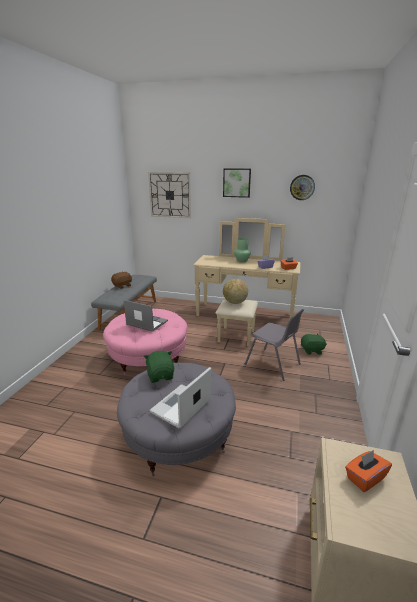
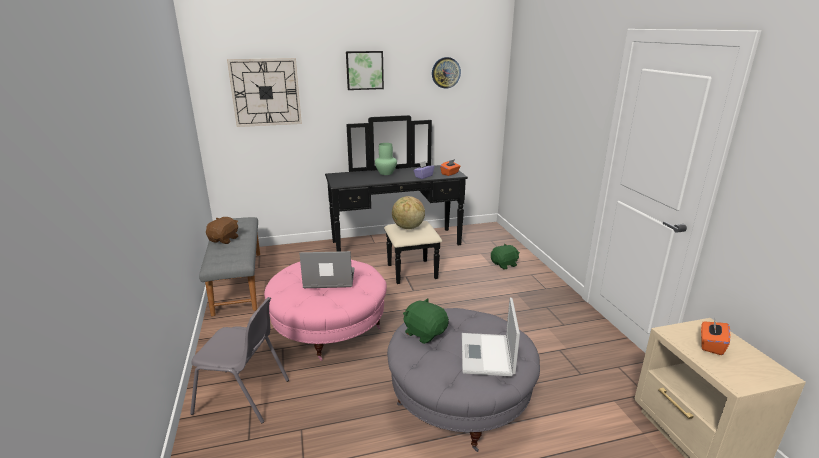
camera: 30 degrees left, 0 degrees up
(243, 319) = (400, 249): beige dresser -> black dresser
(273, 365) = (482, 291): grey chair -> grey chair (243, 396)

